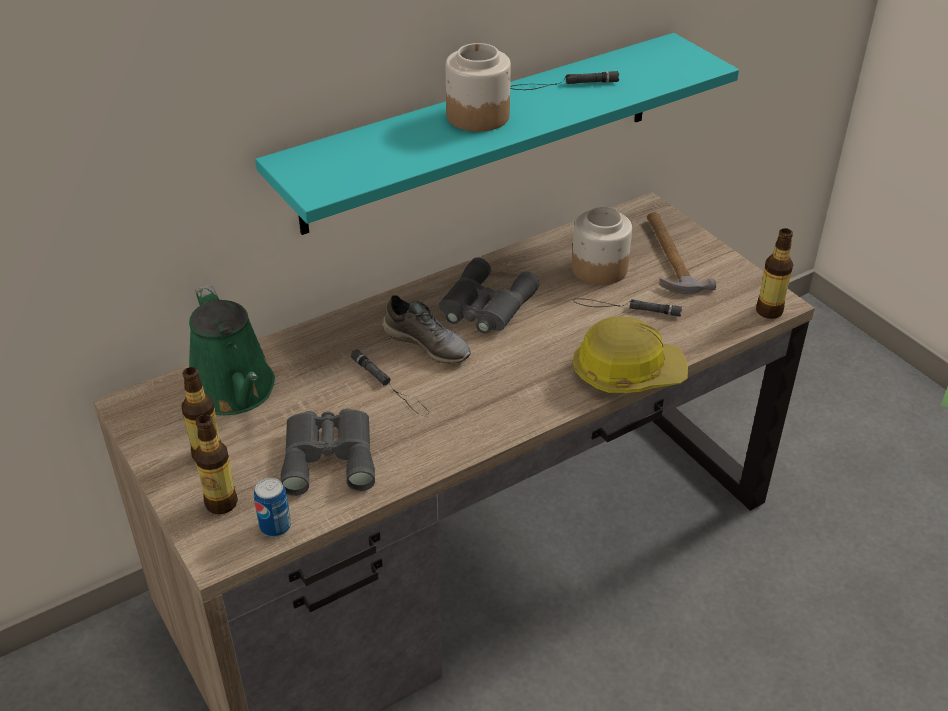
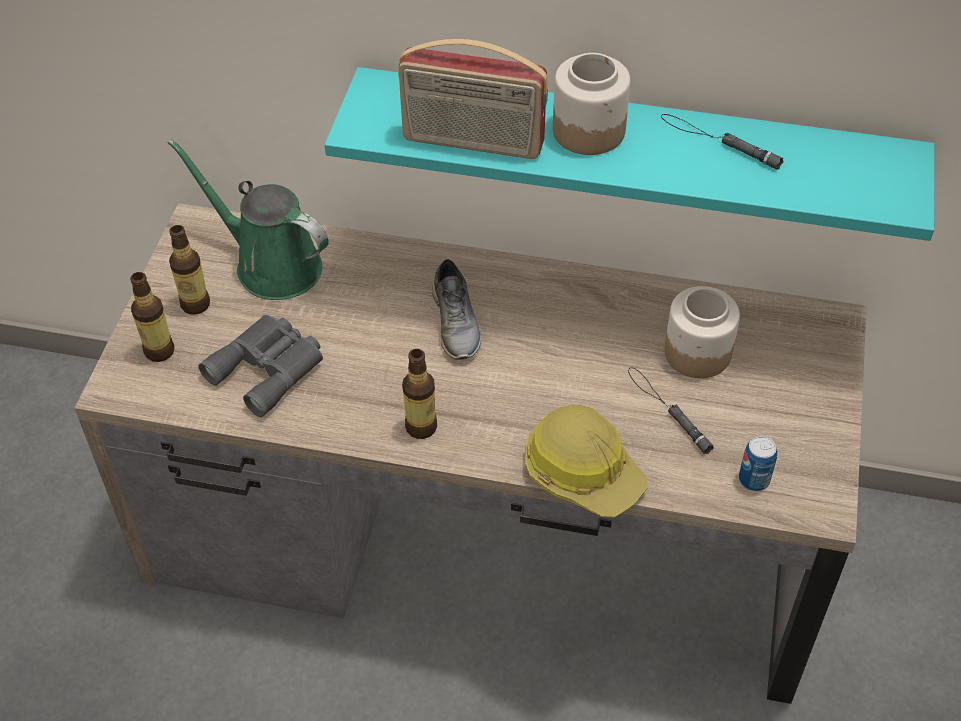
camera: 45 degrees right, 10 degrees up
(235, 392) = (271, 264): green watering can -> green watering can turned 105 degrees clockwise
(275, 526) = (169, 397): can -> can (754, 479)
(390, 386) = (381, 340): black flashlight -> none
(413, 158) = (472, 143): none -> radio
(484, 307) = (546, 320): grey binoculars -> none
(670, 256) = (784, 386): hammer -> none
(769, 311) = (801, 512): bottle -> bottle (421, 427)

